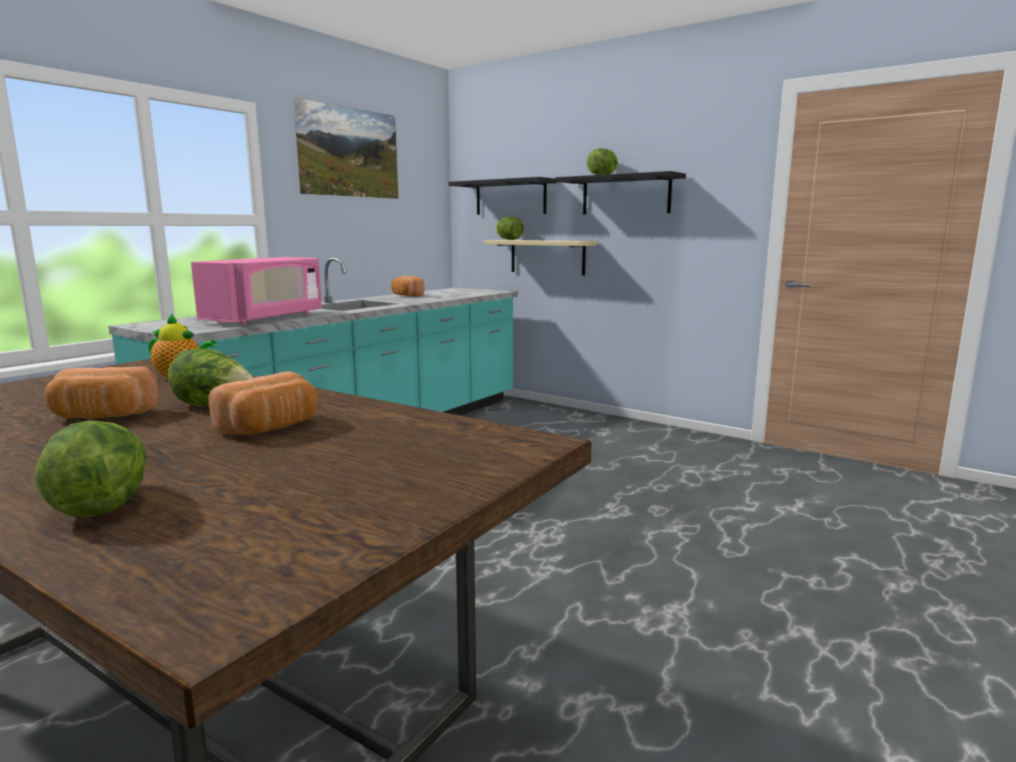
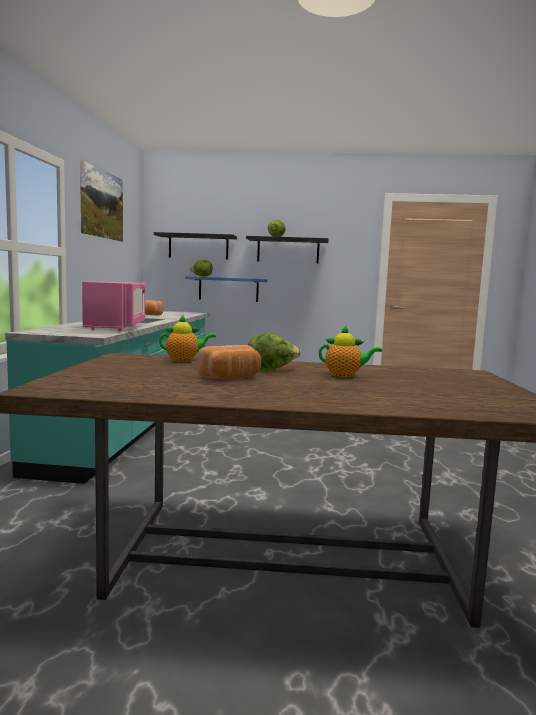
camera: 30 degrees left, 5 degrees down
(101, 504) = (396, 402): lettuce -> none
(271, 428) = (345, 375): bread -> teapot
(547, 257) = (228, 289): beige shelf -> blue shelf

